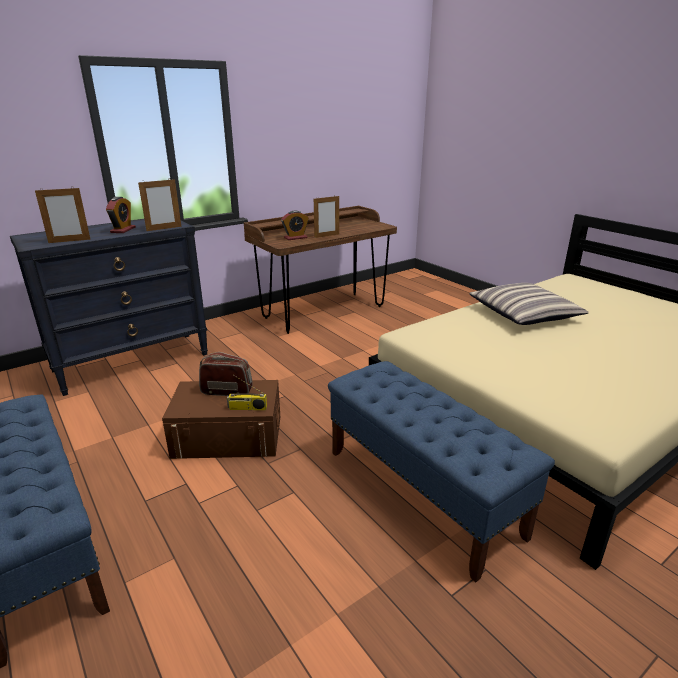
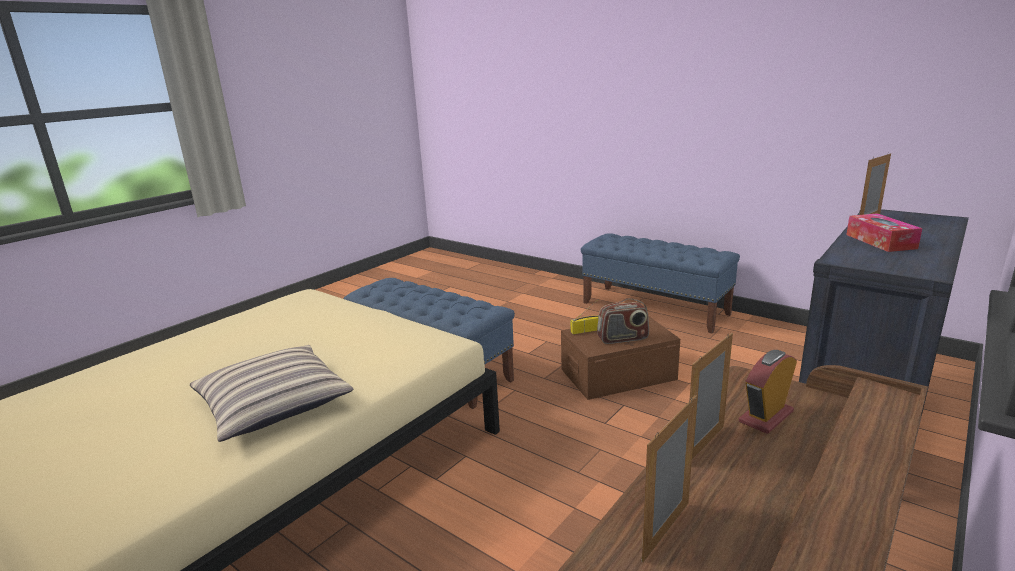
camera: 165 degrees right, 5 degrees down
(123, 230) = (880, 241): alarm clock -> tissue box
(164, 228) = (838, 251): picture frame -> picture frame (666, 531)

